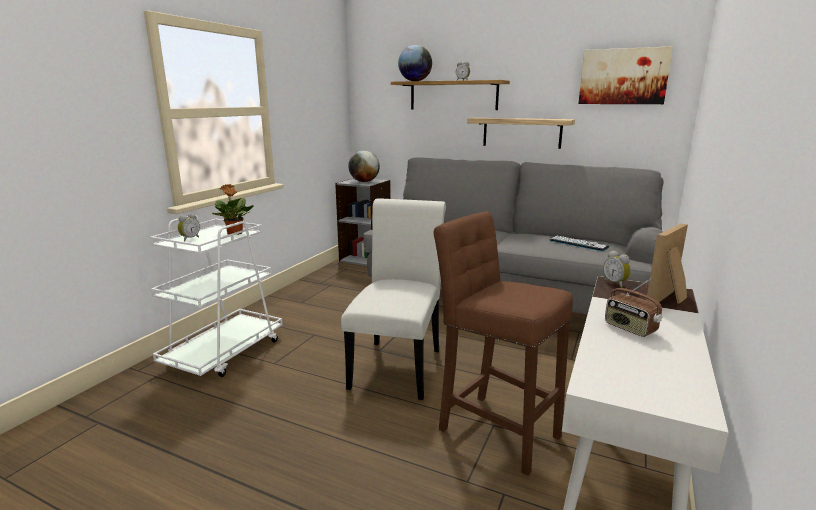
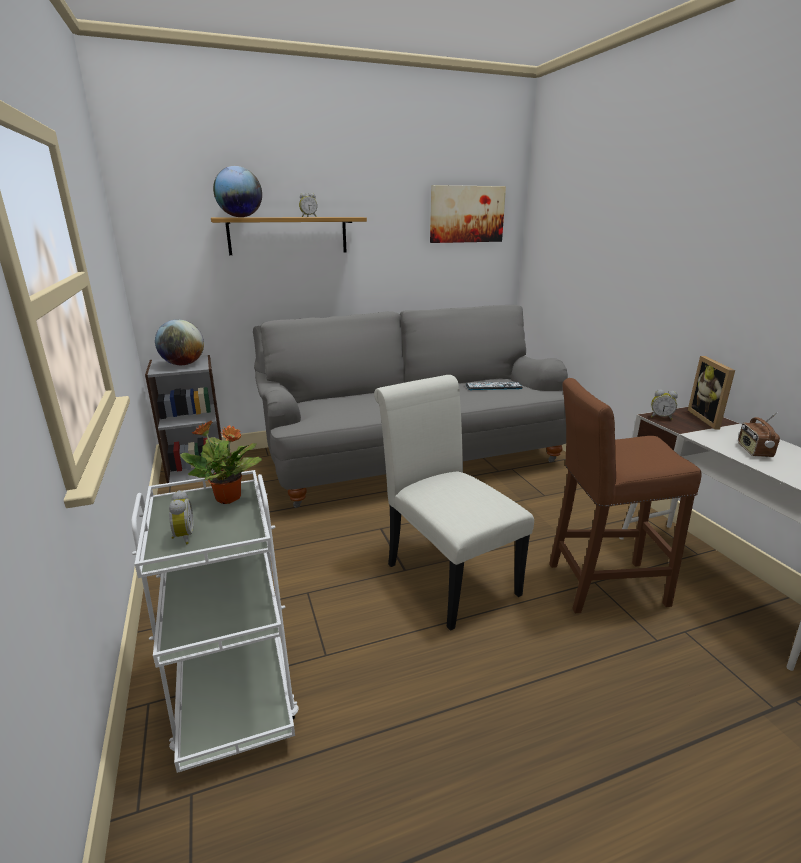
camera: 45 degrees left, 5 degrees up
(521, 132) = (375, 277): shelf -> none
(629, 328) = (753, 451): radio -> radio turned 90 degrees clockwise

